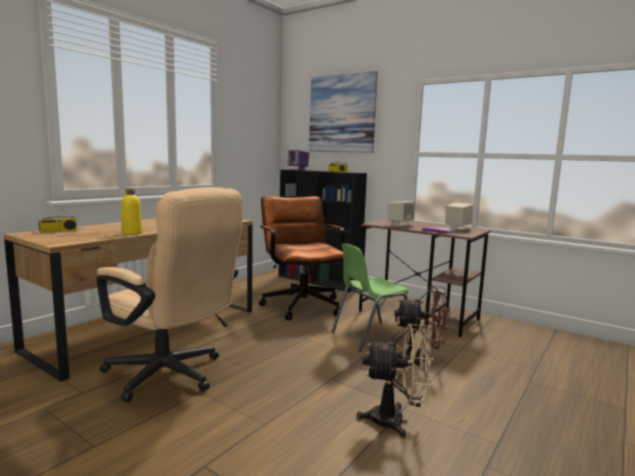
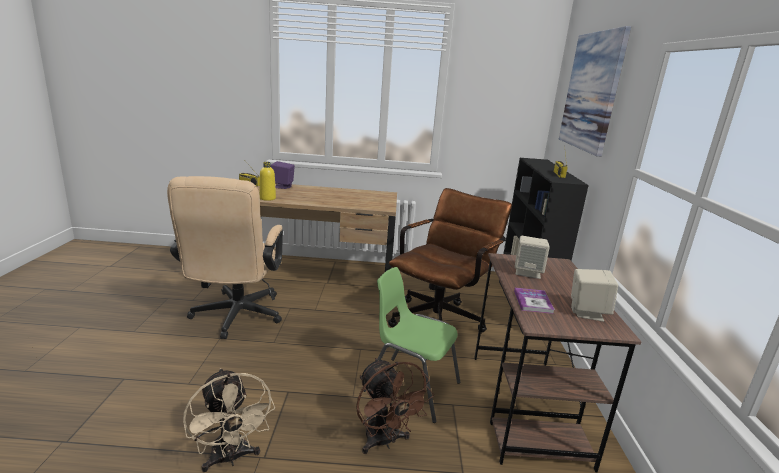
camera: 55 degrees right, 10 degrees up
(298, 169) = (536, 161): purple speaker -> purple speaker (282, 186)

